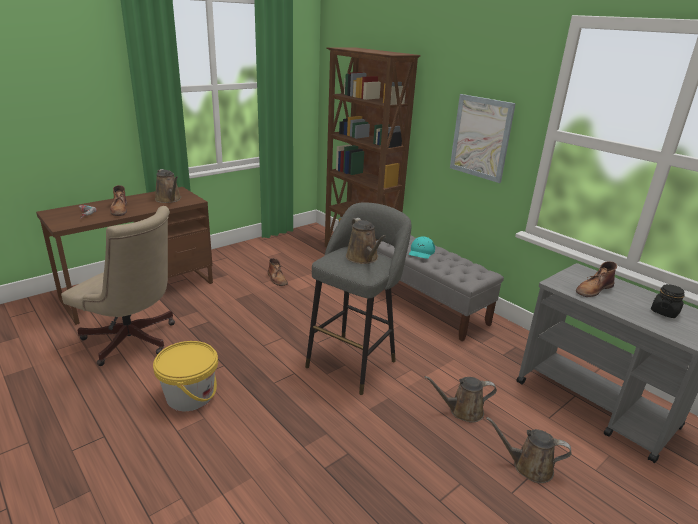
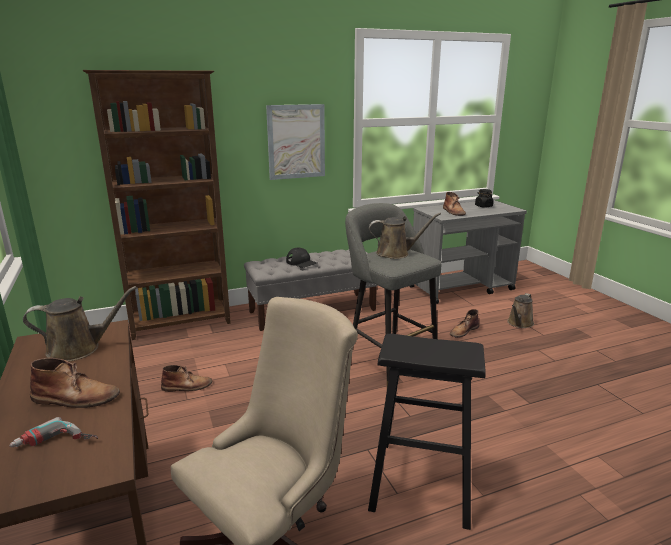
camera: 70 degrees left, 5 degrees down
(190, 395) = (421, 482): yellow bucket -> black stool
(421, 252) = (301, 262): turquoise cap -> black cap
(462, 411) = (463, 331): brown watering can -> brown boot

